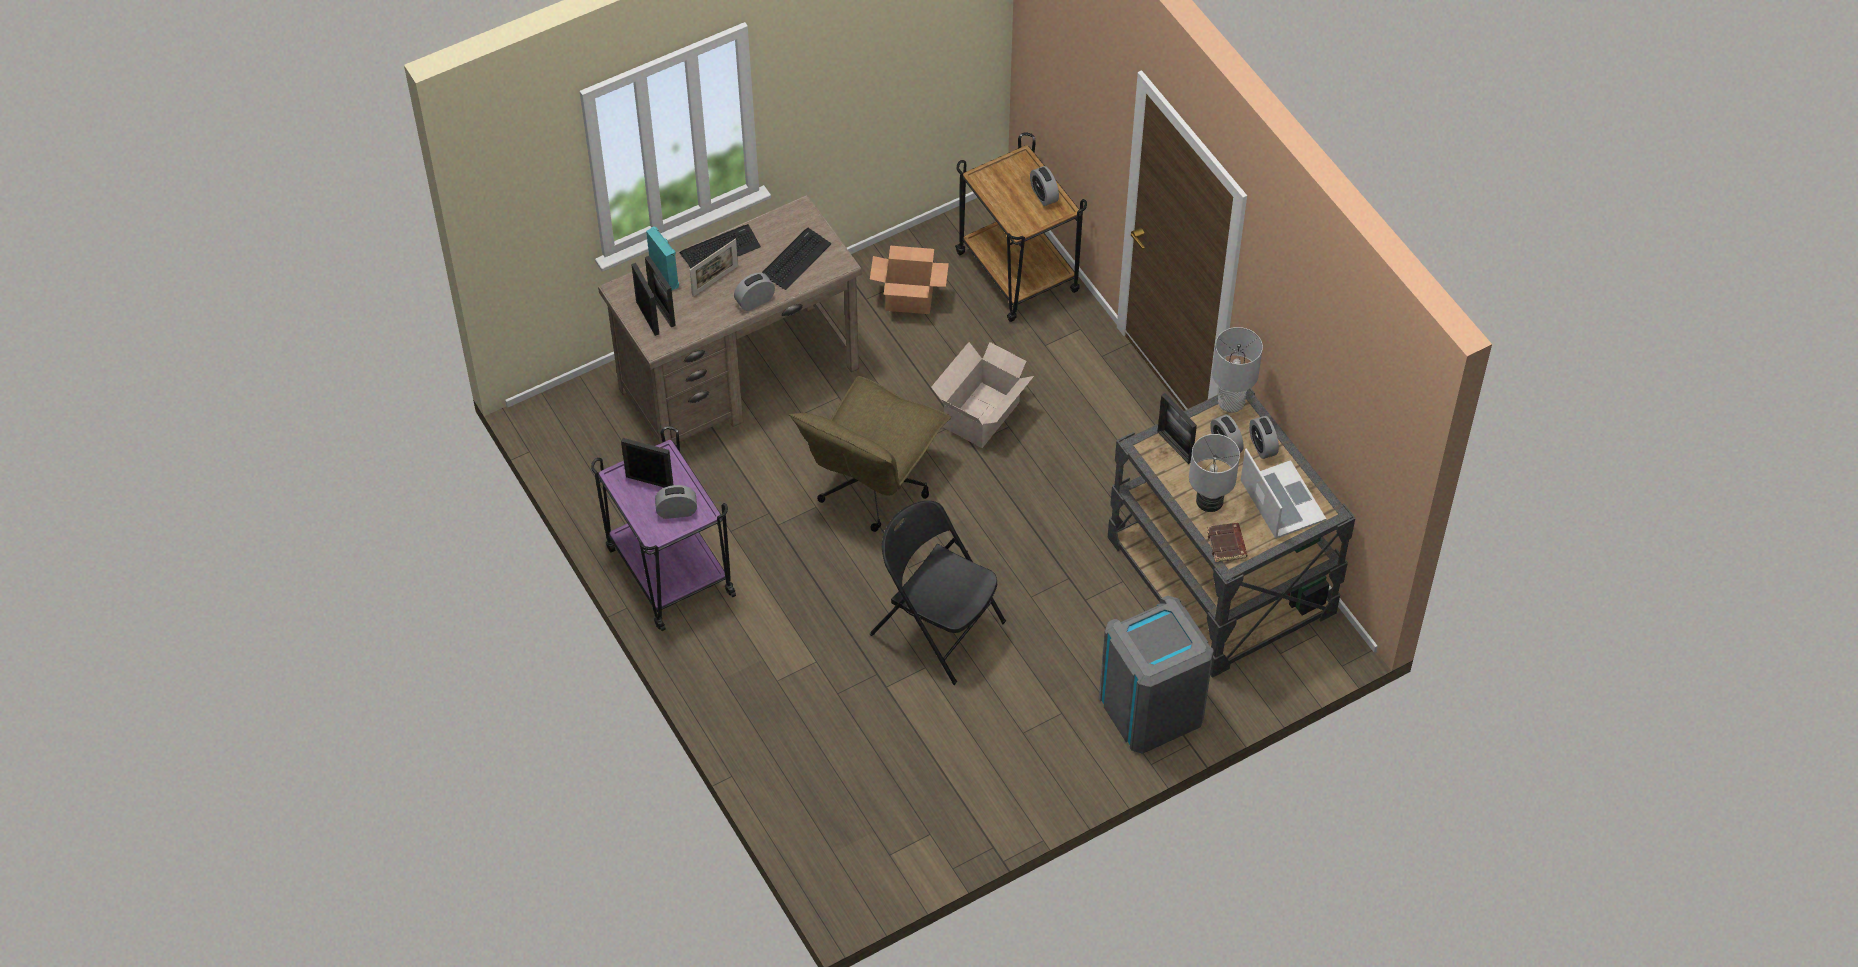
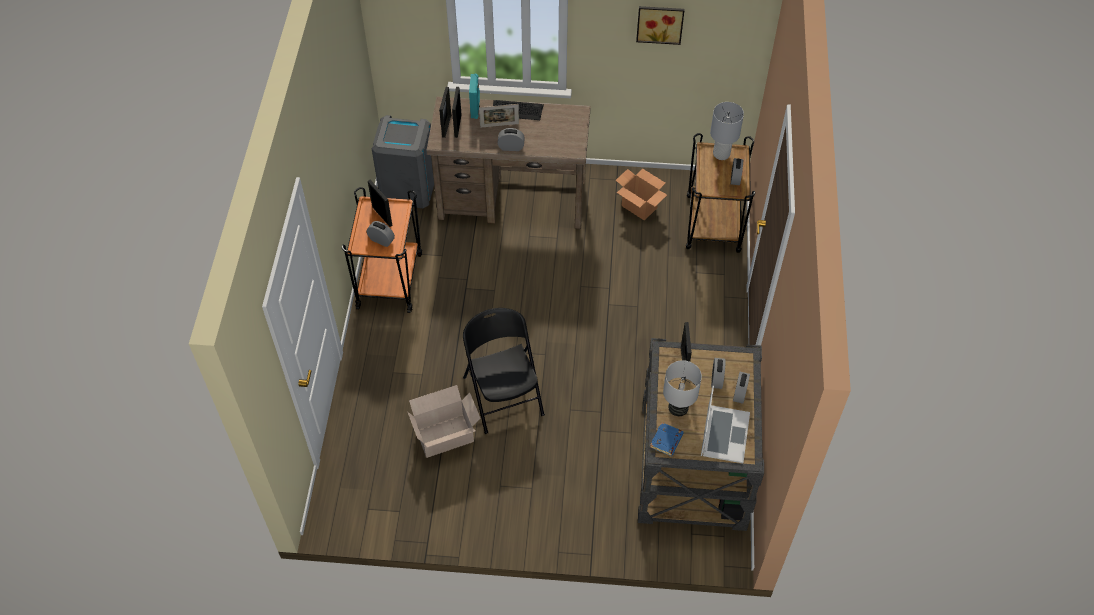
camera: 35 degrees right, 0 degrees up
(669, 569) = (390, 279): purple cart -> orange cart
(795, 259) = (553, 136): keyboard -> none
(871, 42) = (660, 23): none -> picture
(873, 483) = (536, 295): beige office chair -> none
(983, 413) = (629, 291): cardboard box -> cardboard box (446, 436)
(1151, 708) = (585, 518): grey trash can -> grey trash can (408, 187)
(1227, 545) = (666, 441): brown book -> blue book
(1230, 404) = (740, 356): grey table lamp -> grey table lamp (721, 155)

